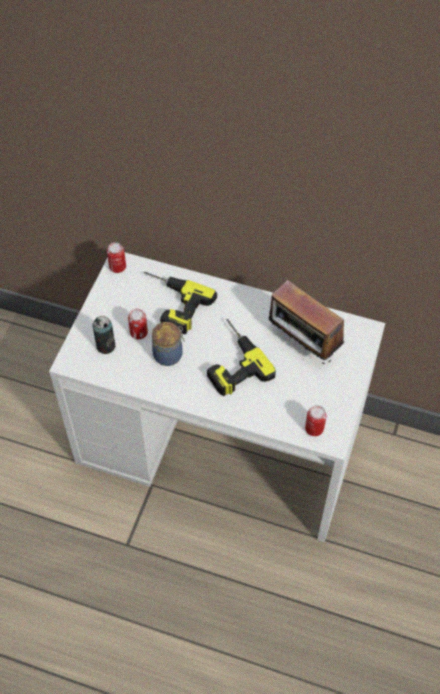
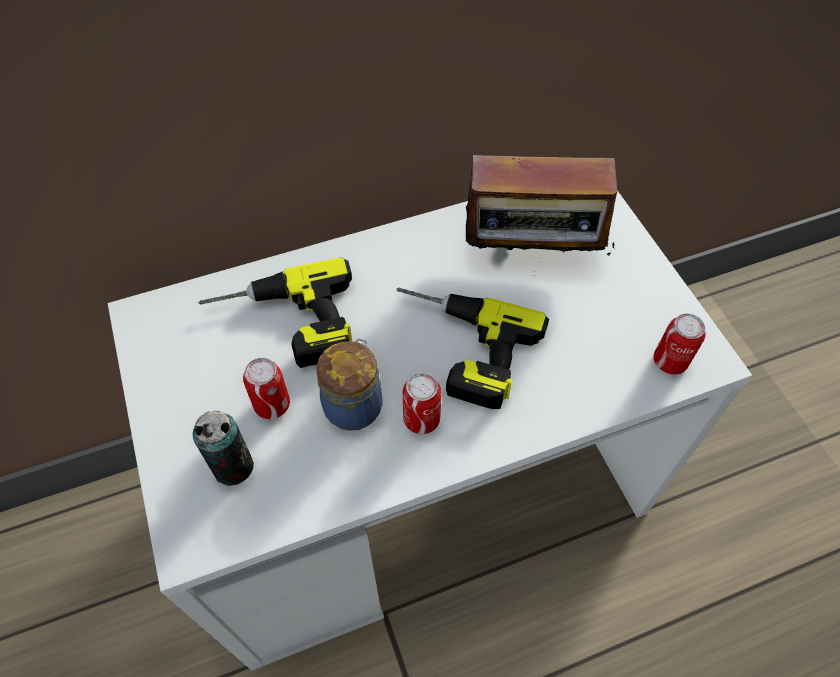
camera: 40 degrees left, 0 degrees up
(117, 267) = (142, 325): can -> can (421, 419)

